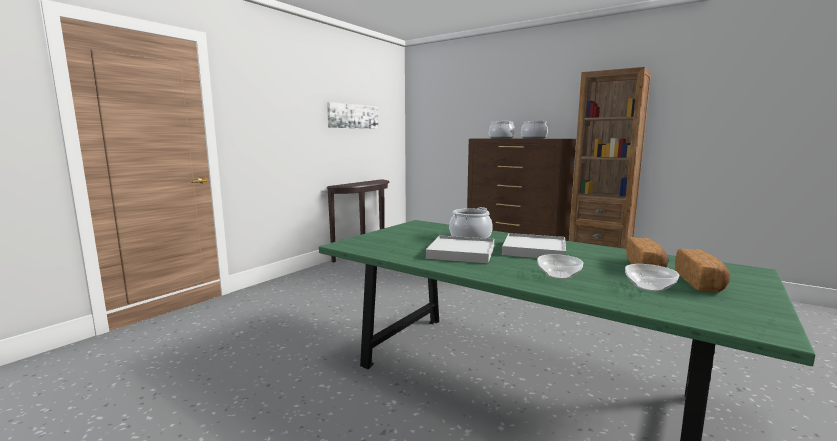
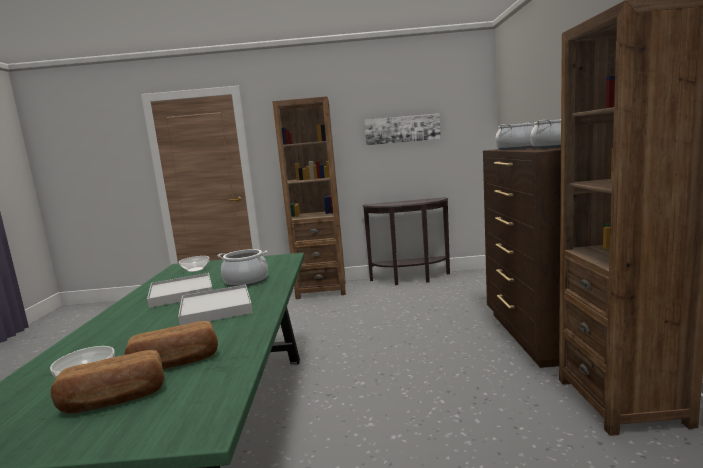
camera: 55 degrees right, 0 degrees up
(306, 278) = (321, 290): none -> brown bookcase
(559, 275) = (119, 336): bowl -> bowl (196, 269)

